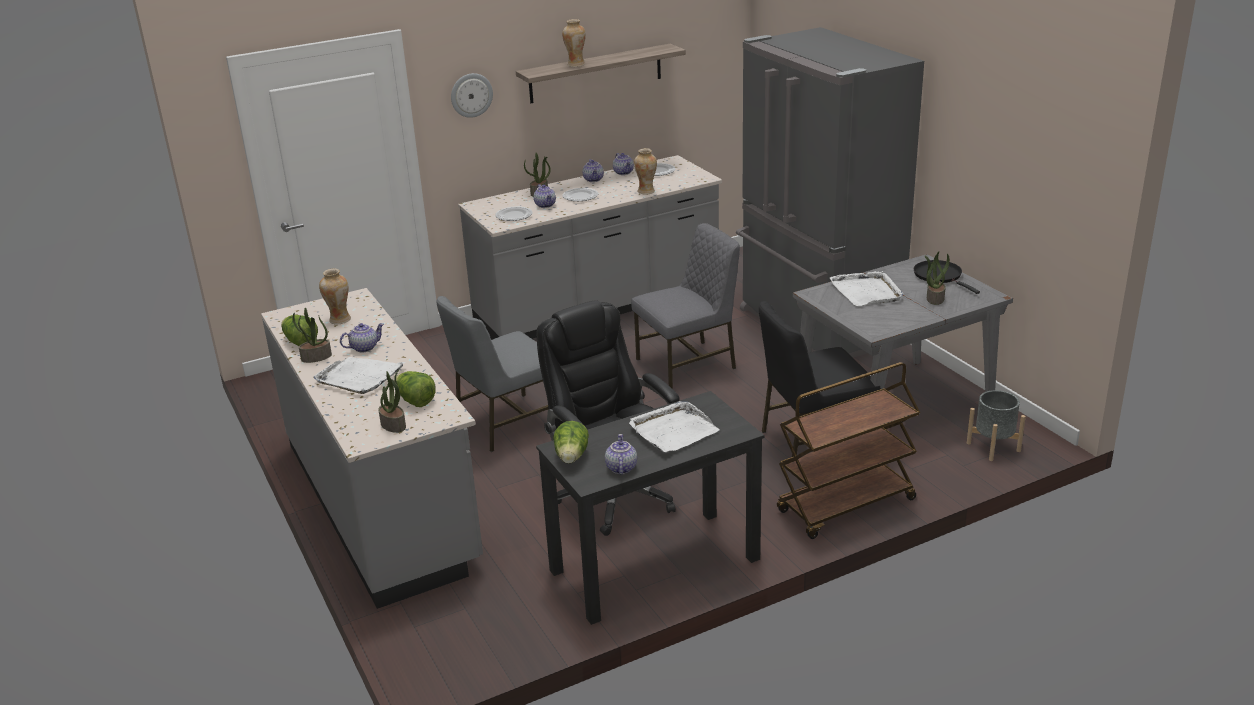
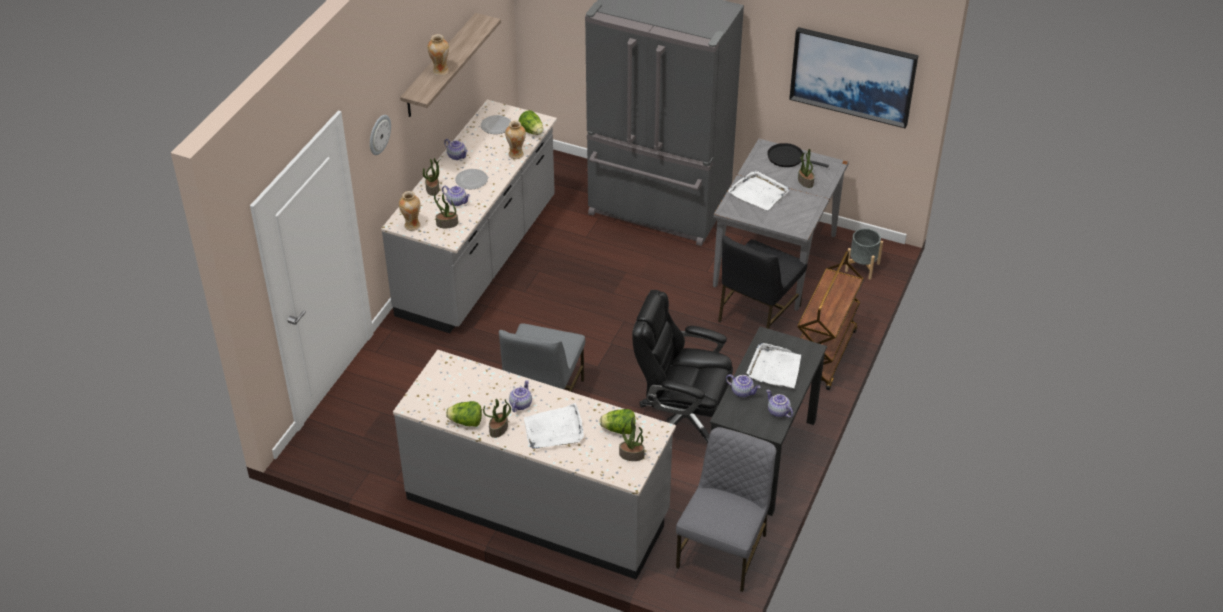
camera: 40 degrees left, 15 degrees up
(339, 320) = (464, 388): vase -> vase (412, 226)
(513, 215) = (447, 224): plate -> potted plant
(571, 457) = (742, 419): lettuce -> lettuce (532, 131)
(624, 172) = (471, 138): teapot -> teapot (742, 391)
(688, 364) = (608, 284): grey chair -> grey chair (724, 550)
(1030, 170) = (853, 76): none -> picture

